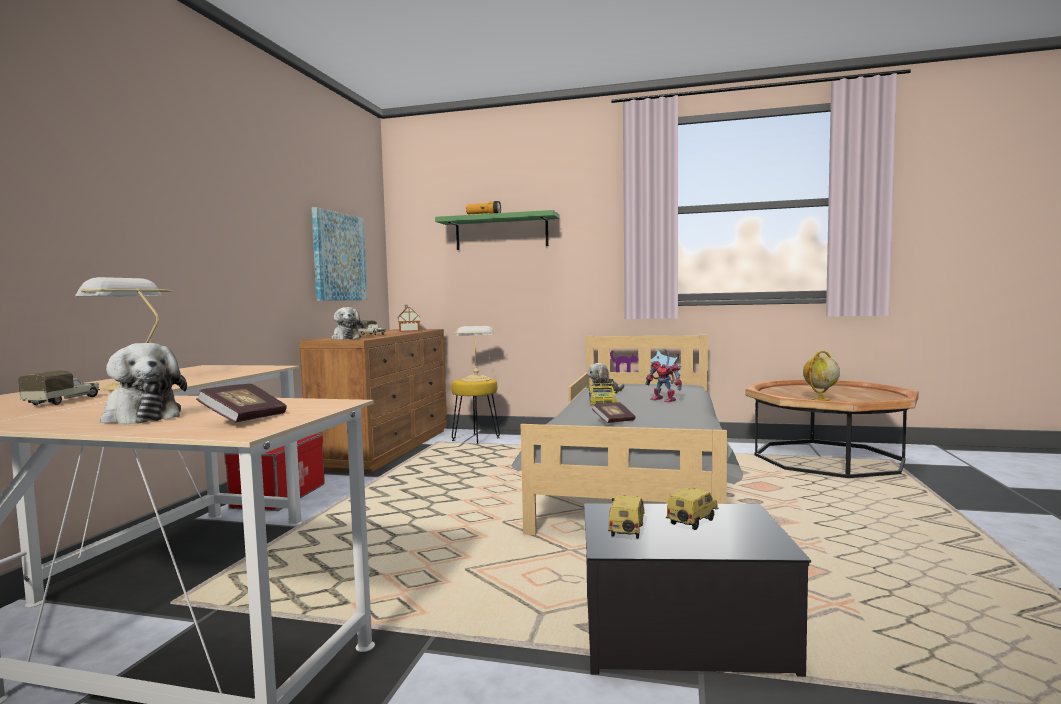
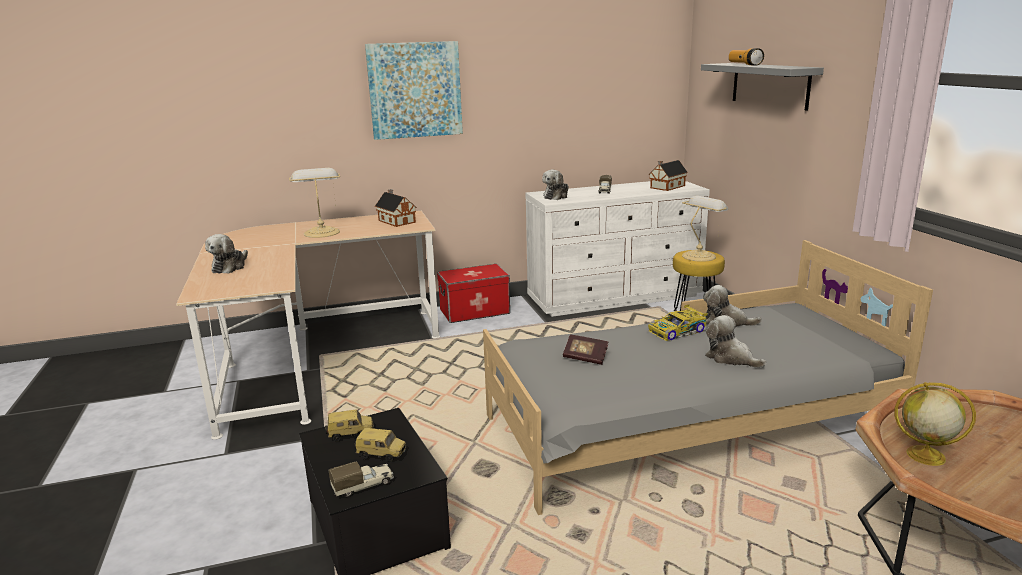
camera: 60 degrees right, 15 degrees up
(64, 401) = (269, 239): toy truck -> toy truck (363, 486)
(214, 370) = (396, 221): none -> toy house
(245, 419) = (225, 286): book -> none
(339, 257) = (597, 110): picture -> picture (415, 90)
(386, 447) = (615, 296): brown dresser -> white dresser
(501, 232) = (769, 85): green shelf -> grey shelf
(666, 400) = (730, 358): toy robot -> plush toy

